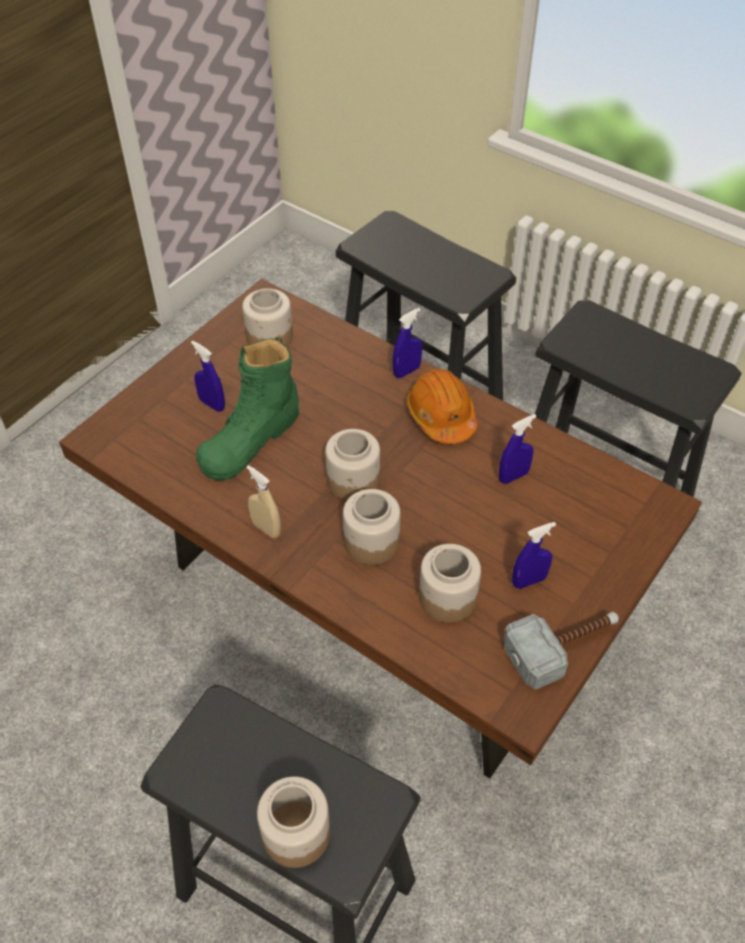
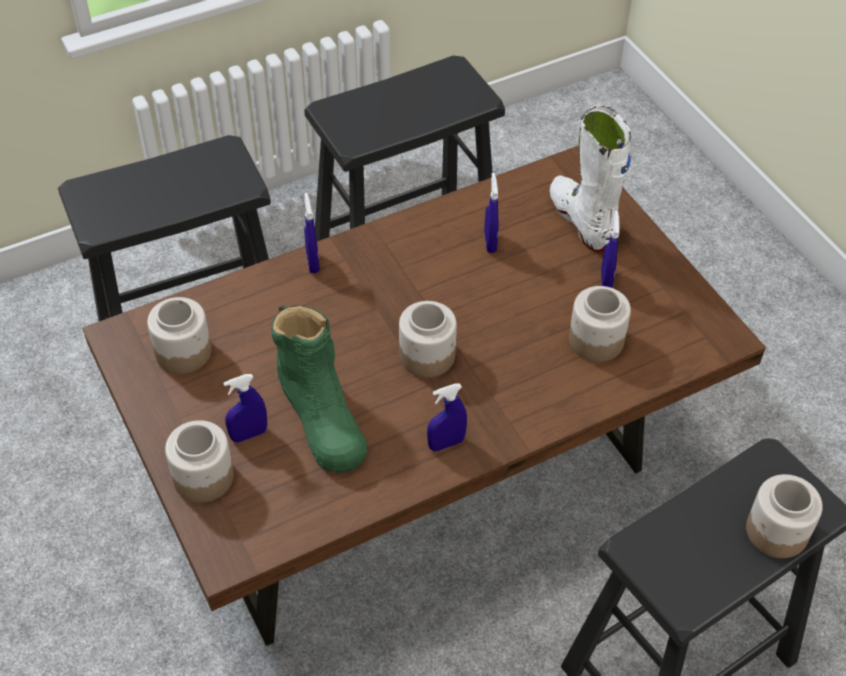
camera: 65 degrees left, 0 degrees up
(266, 528) = (446, 444): beige spray bottle -> blue spray bottle
(371, 541) = (506, 369): jar -> jar (202, 477)
(441, 416) = (388, 261): orange hard hat -> none
(563, 647) = (679, 287): hammer -> none
(593, 536) = (582, 221): none -> white boot

